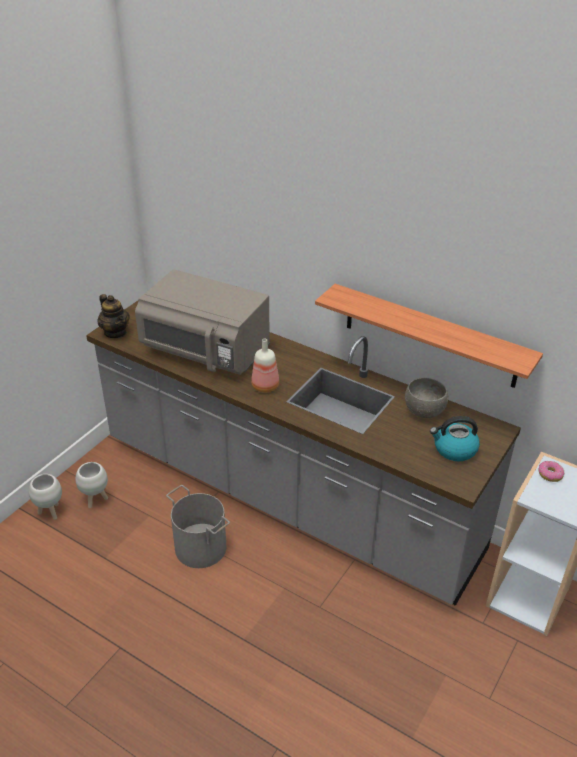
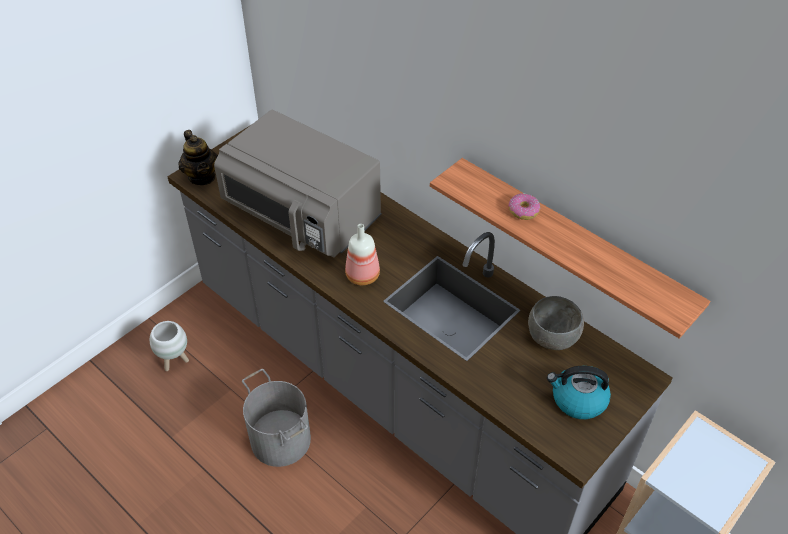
camera: 10 degrees right, 10 degrees up
(51, 512) = (123, 370): white planter -> none
(550, 474) = (698, 446): donut -> donut (523, 211)

